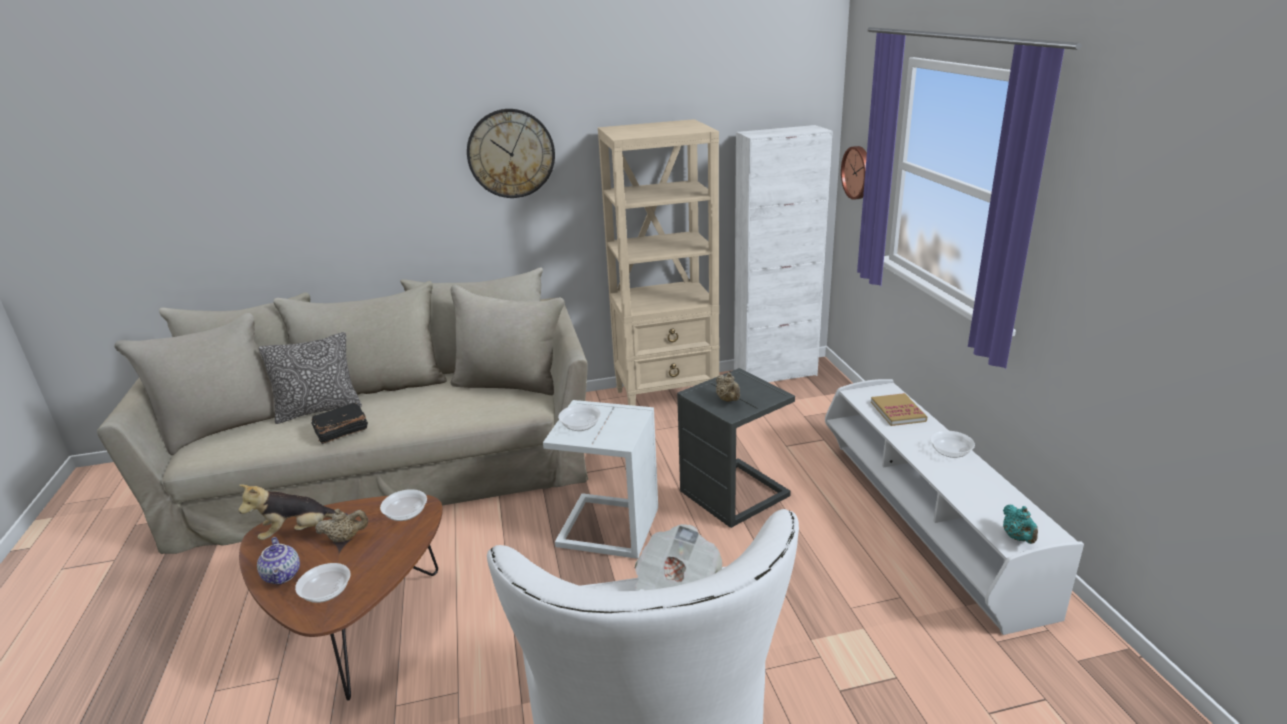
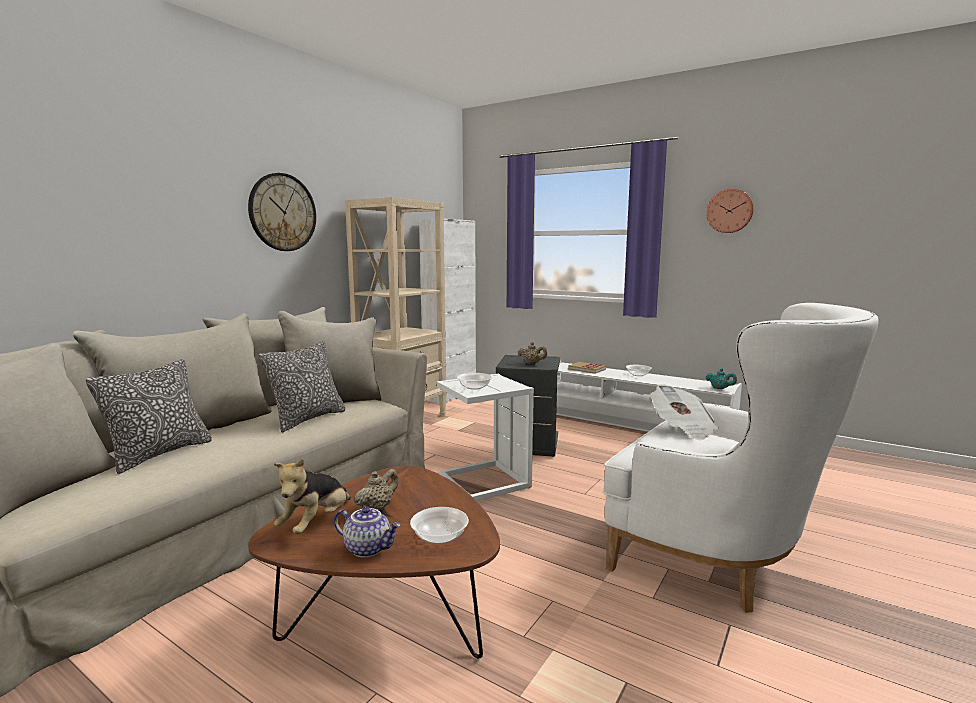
camera: 45 degrees left, 15 degrees down
(340, 431) = (223, 456): black book -> none
(406, 514) = (401, 479): bowl -> none
(450, 404) = (307, 419): none -> pillow
(858, 172) = (487, 249): wall clock -> wall clock (730, 211)

